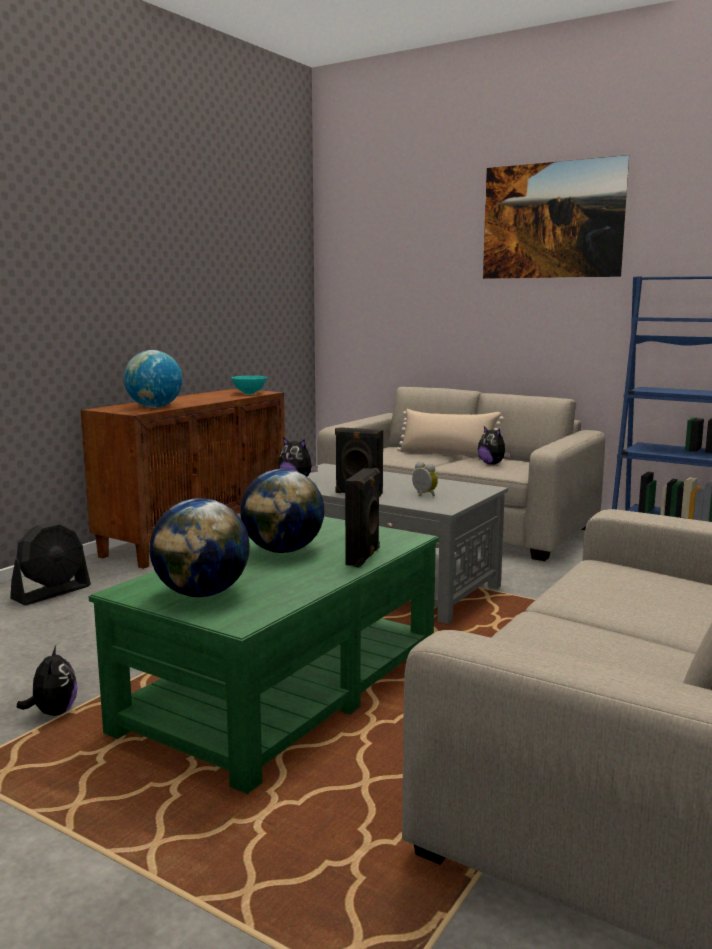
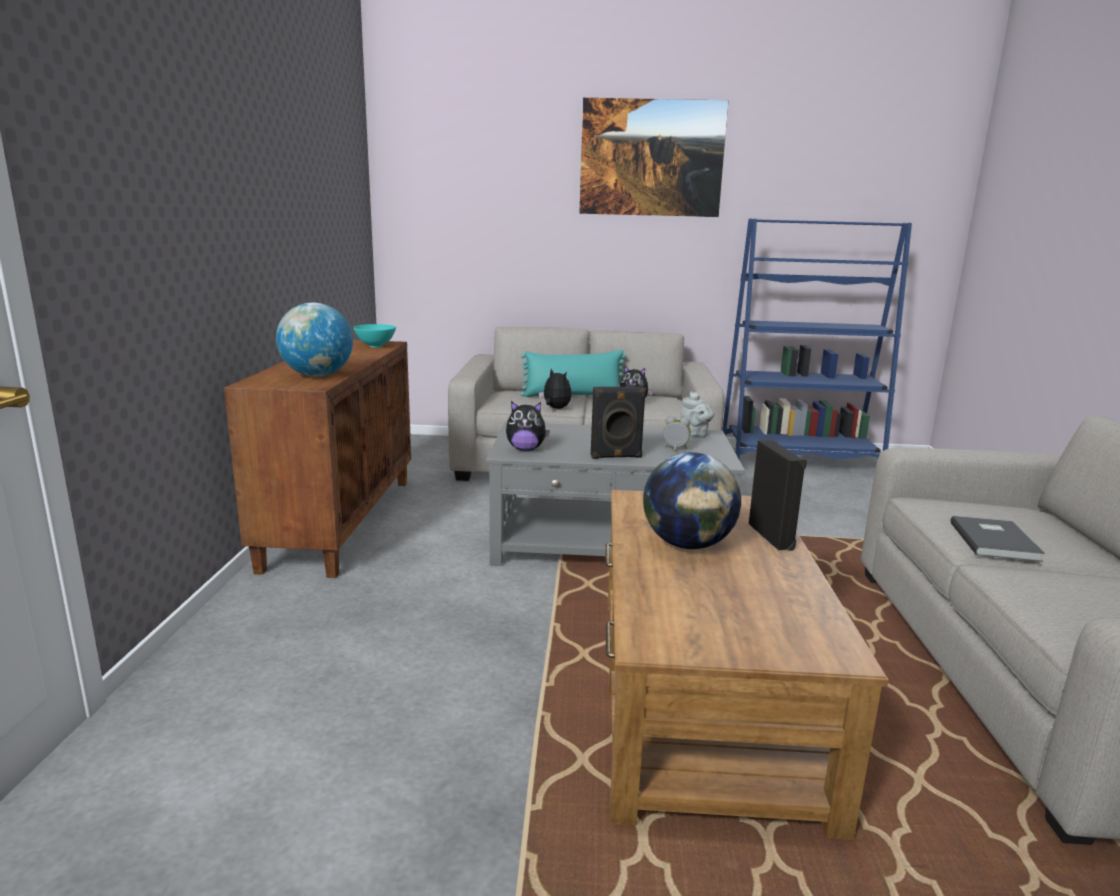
camera: 30 degrees left, 5 degrees up
(52, 593) = (261, 640): black fan -> none
(53, 712) = (508, 818): plush toy -> plush toy (555, 408)
(202, 593) = (731, 625): globe -> none
(283, 689) = (700, 695): green coffee table -> brown coffee table
(447, 455) = (573, 396): beige pillow -> turquoise pillow
(471, 487) = (695, 434): none -> grey teapot
(601, 600) = (995, 541): none -> grey book

